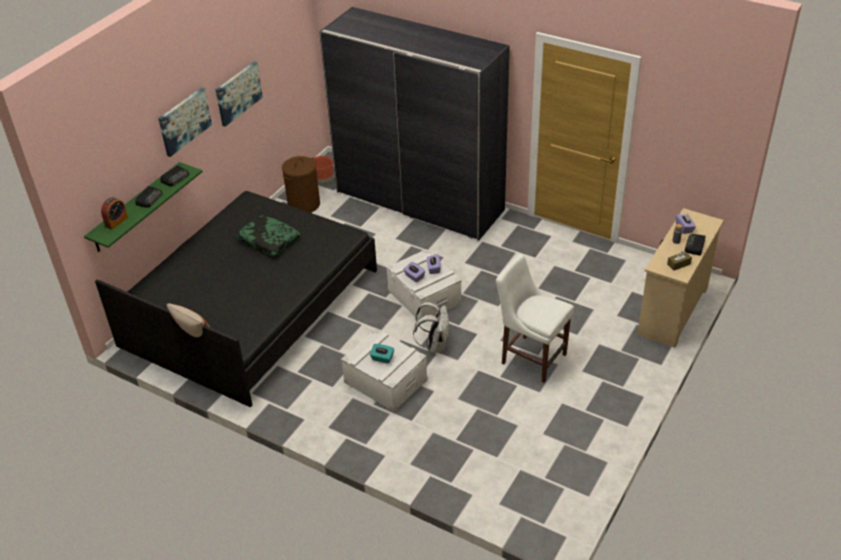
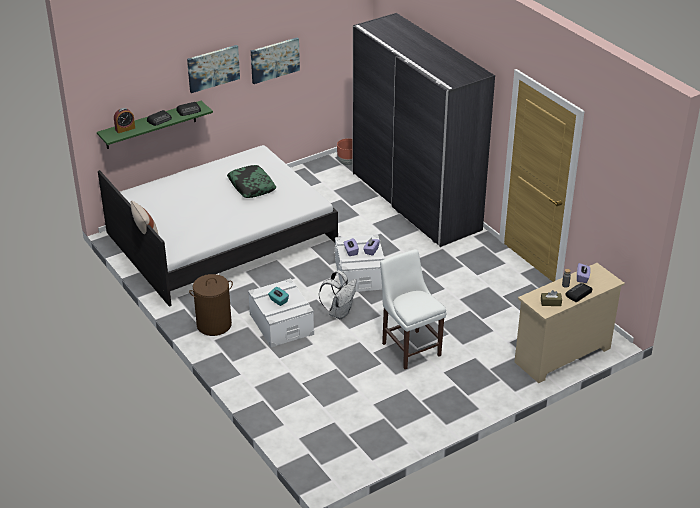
camera: 25 degrees right, 5 degrees down
(251, 307) = (221, 238): black bed -> white bed
(303, 205) = (319, 175): brown laundry basket -> brown laundry basket (214, 325)

